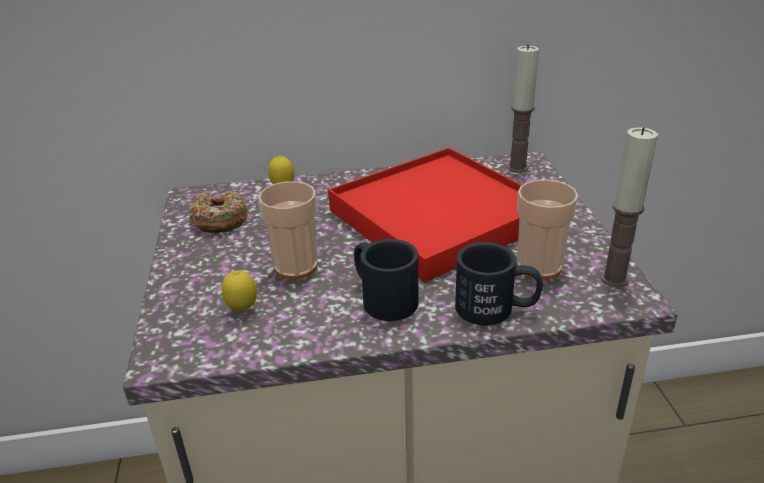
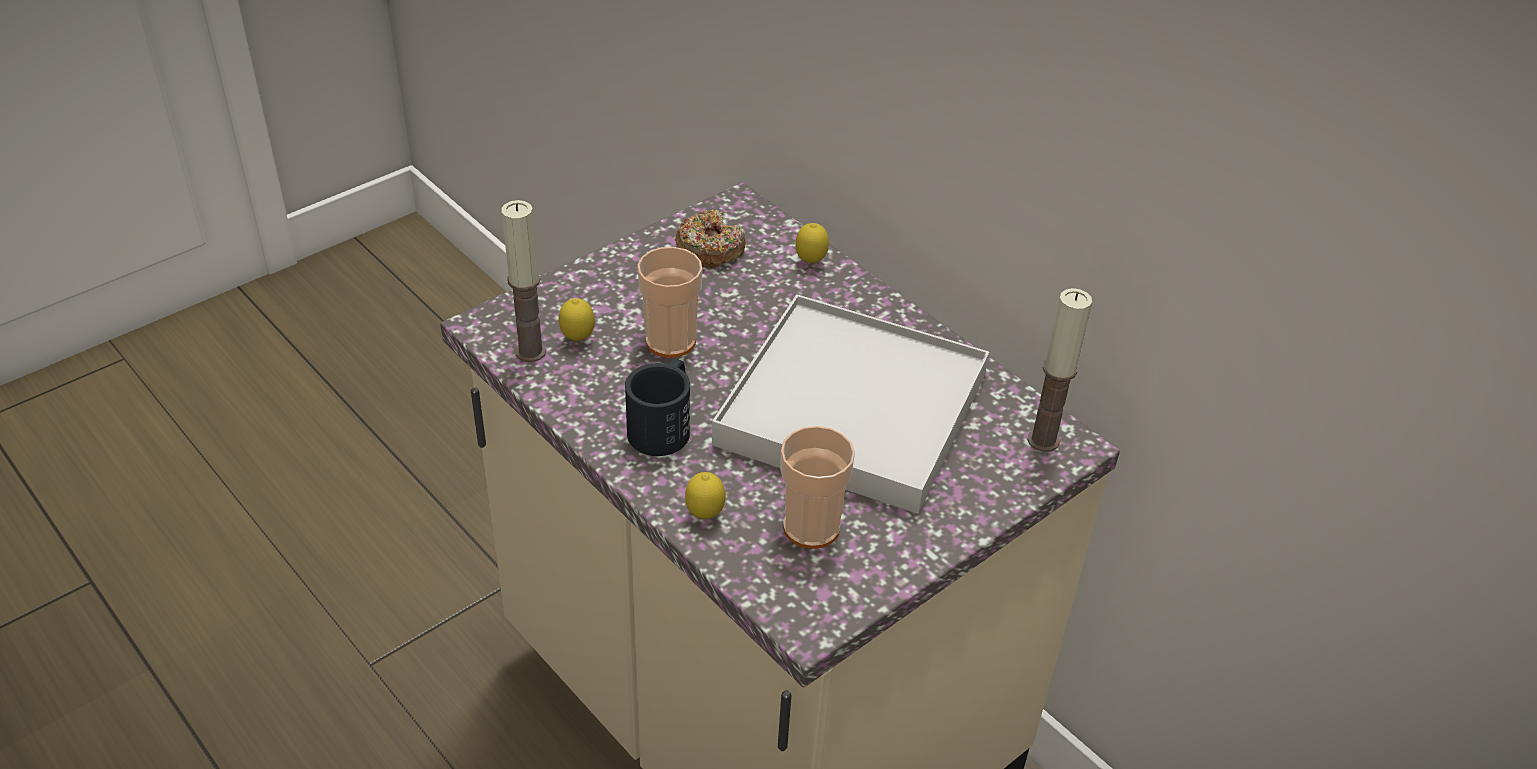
camera: 55 degrees right, 10 degrees up
(437, 217) = (852, 409): red tray -> white tray
(496, 309) = (705, 515): black mug -> lemon
(614, 279) = (834, 599): candle -> candle (530, 351)

